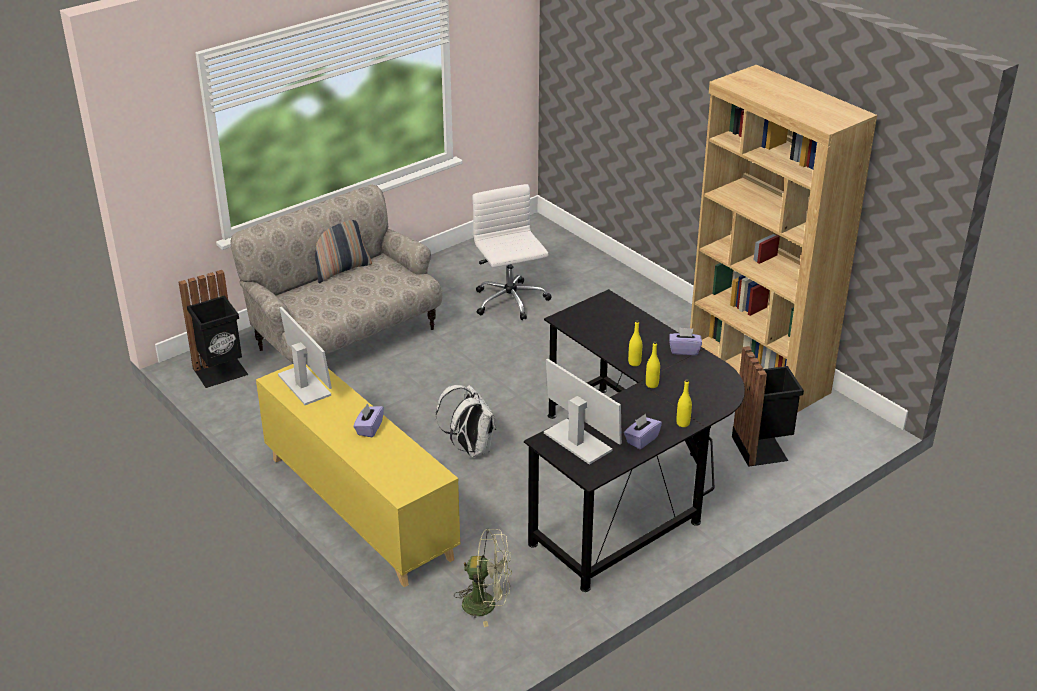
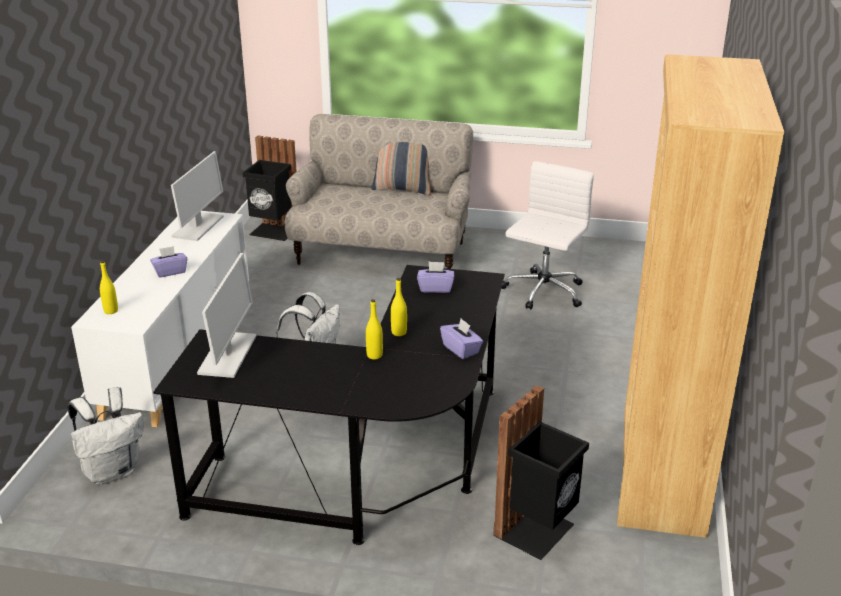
camera: 50 degrees right, 5 degrees down
(359, 507) = (179, 354): yellow cabinet -> white cabinet
(487, 604) = (112, 471): green fan -> white backpack
(641, 440) = (271, 386): purple tissue box -> purple tissue box (435, 288)
(683, 423) = (329, 398): yellow bottle -> yellow bottle (111, 311)

